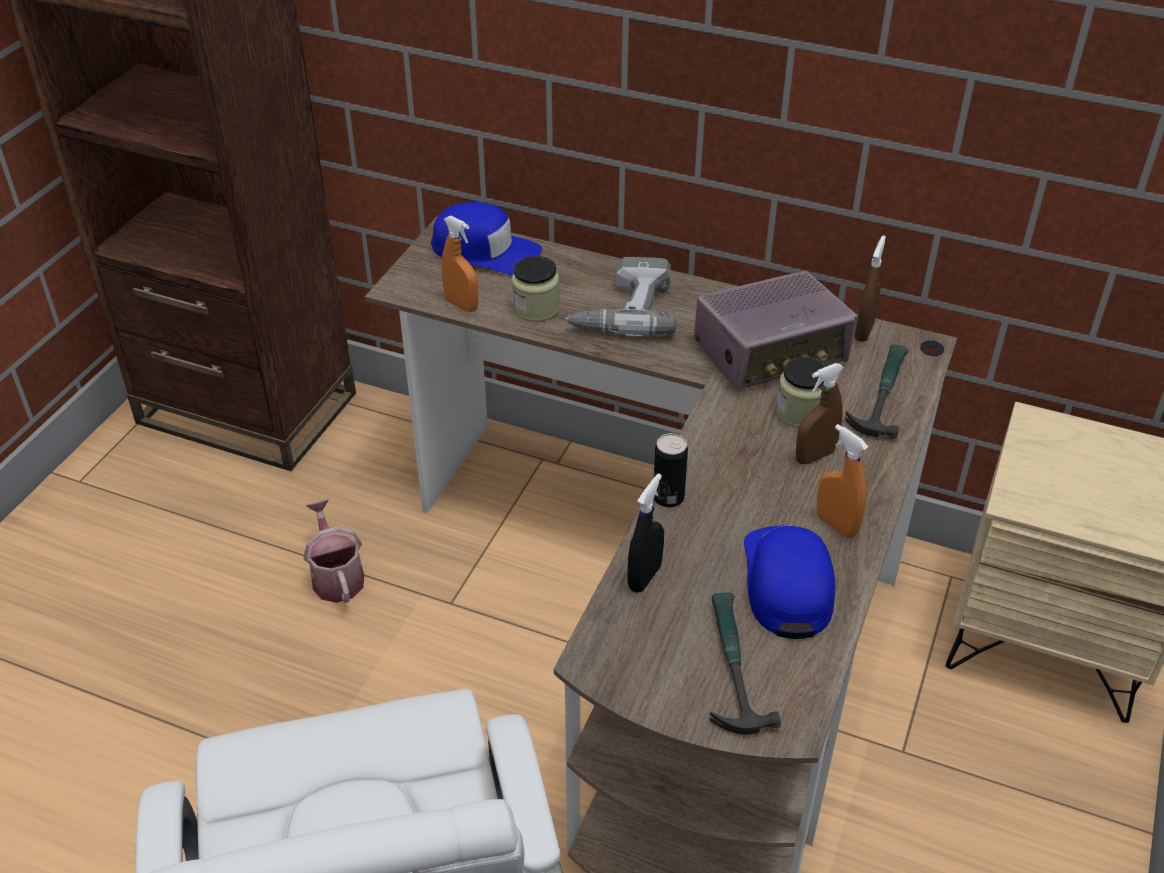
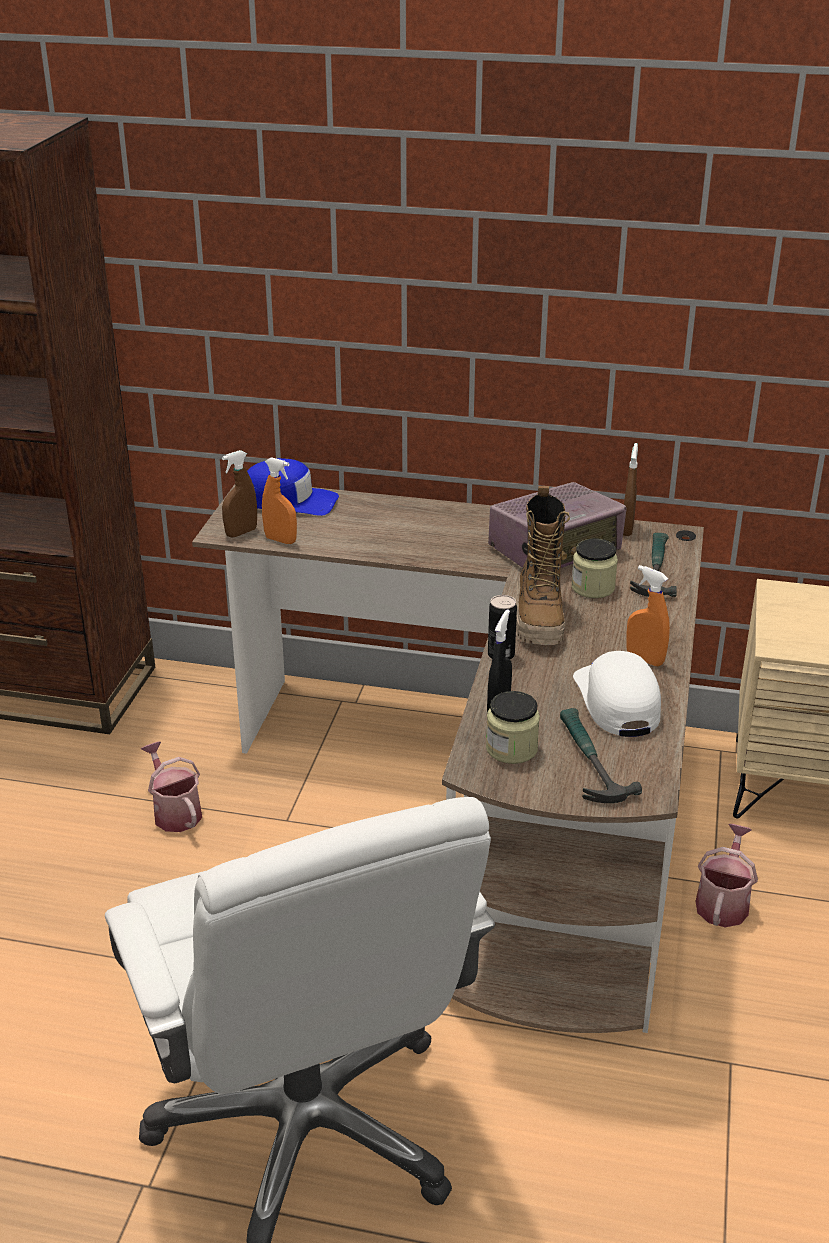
camera: 10 degrees left, 10 degrees down
(536, 308) = (346, 537): jar -> jar (511, 748)
(622, 309) = (421, 531): power drill -> none
(726, 452) = (539, 620): none -> boot
(787, 582) = (617, 701): blue cap -> white cap
(814, 456) = (613, 616): brown spray bottle -> brown spray bottle (241, 532)
(908, 777) = (723, 902): none -> watering can

